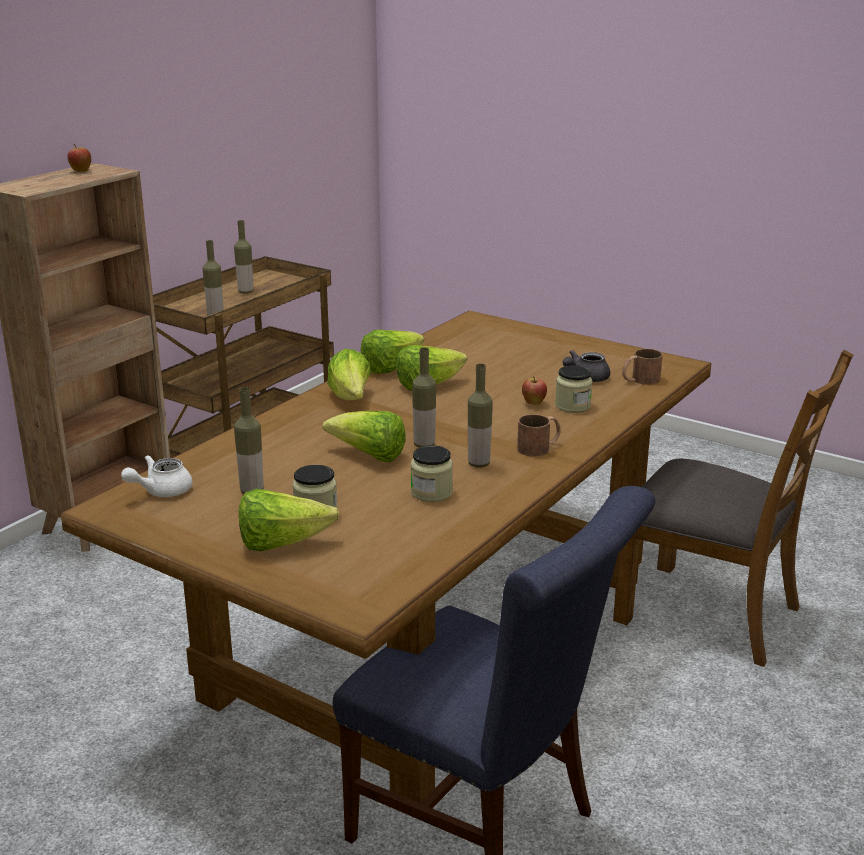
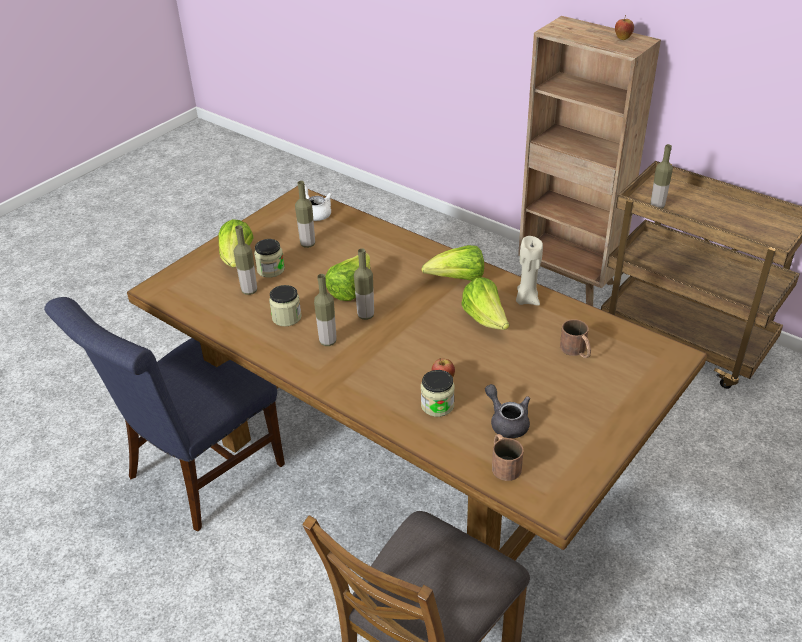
camera: 95 degrees right, 15 degrees up
(245, 292) = (731, 216): bottle -> bottle (249, 291)
(391, 368) = (526, 299): lettuce -> beige candle
(539, 447) = (352, 376): brown mug -> brown mug (576, 351)

